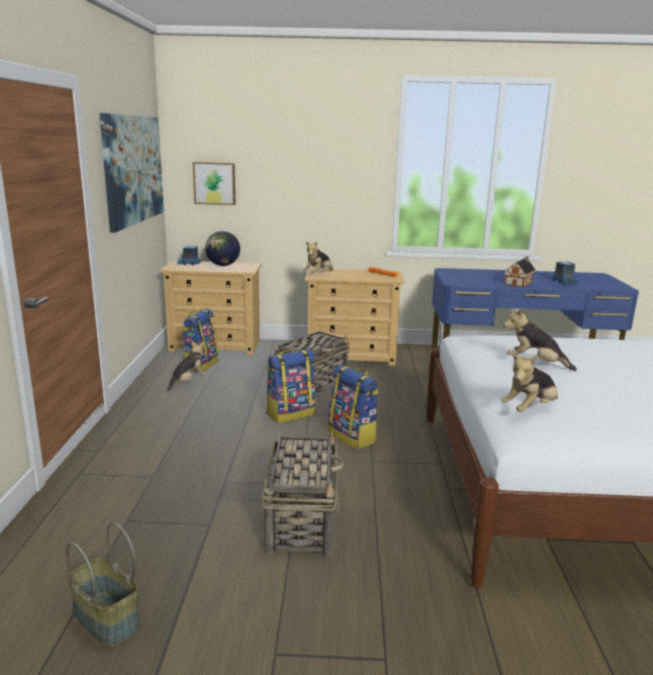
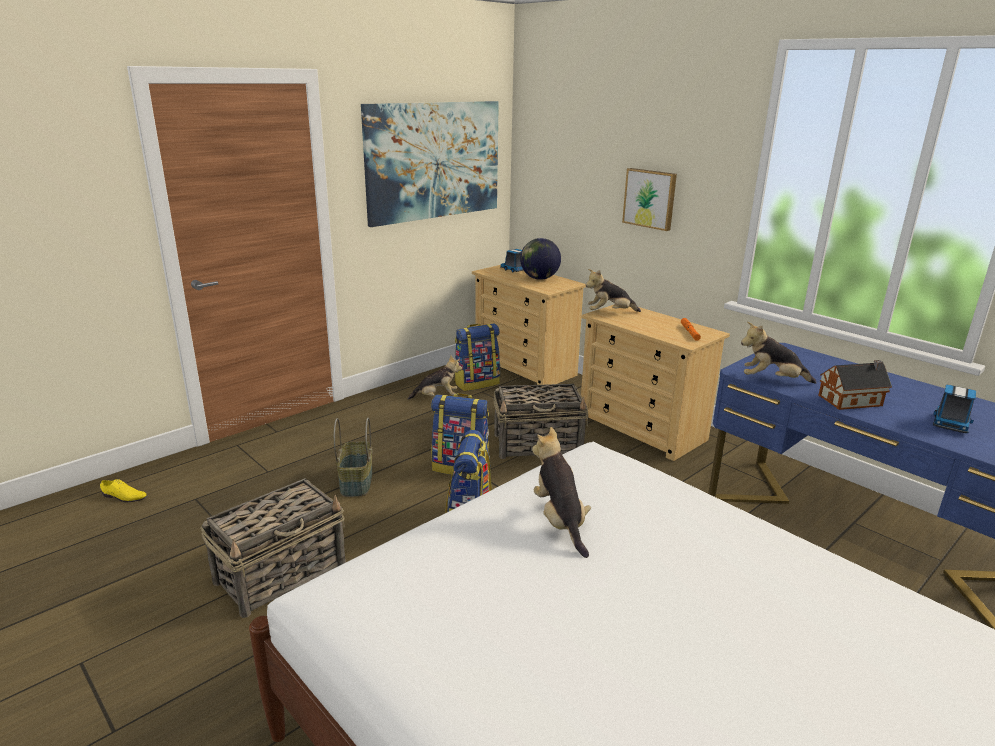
camera: 45 degrees right, 5 degrees up
(46, 555) = (124, 497): none -> yellow shoe
(105, 619) = (69, 562): basket -> basket (355, 482)
(214, 183) = (553, 180): picture -> picture (650, 198)
(530, 409) = (393, 569): plush toy -> plush toy (772, 380)

